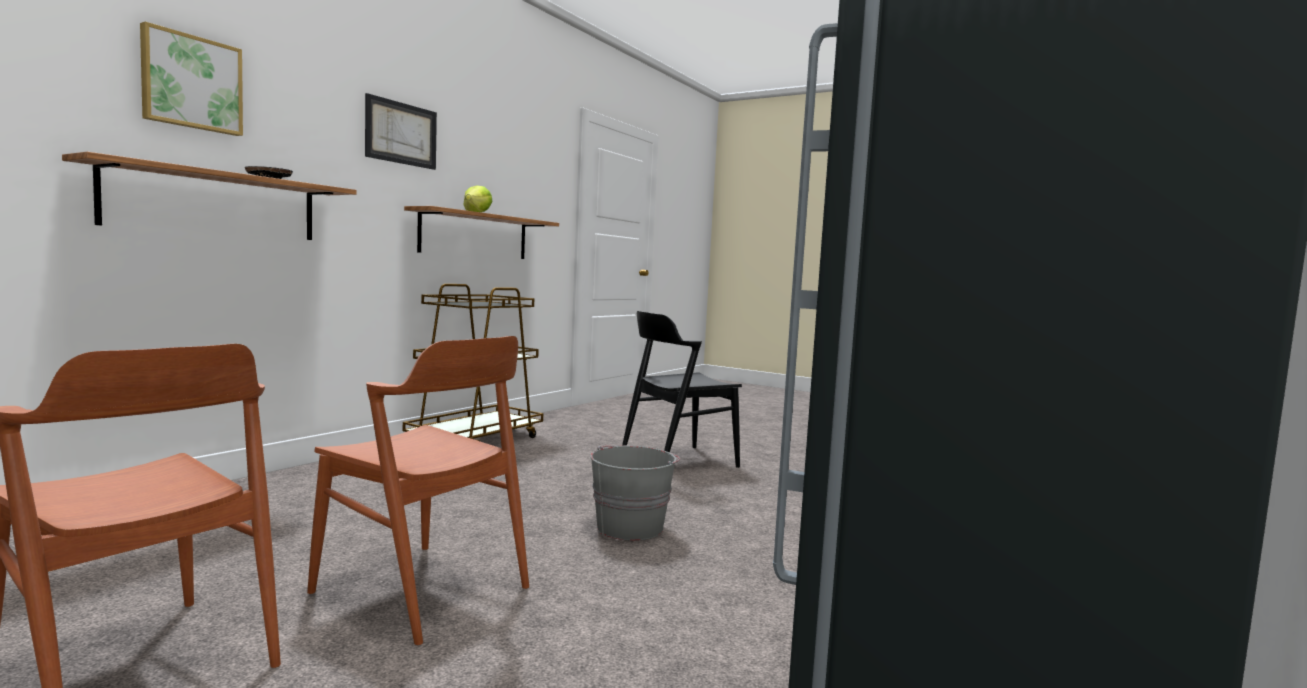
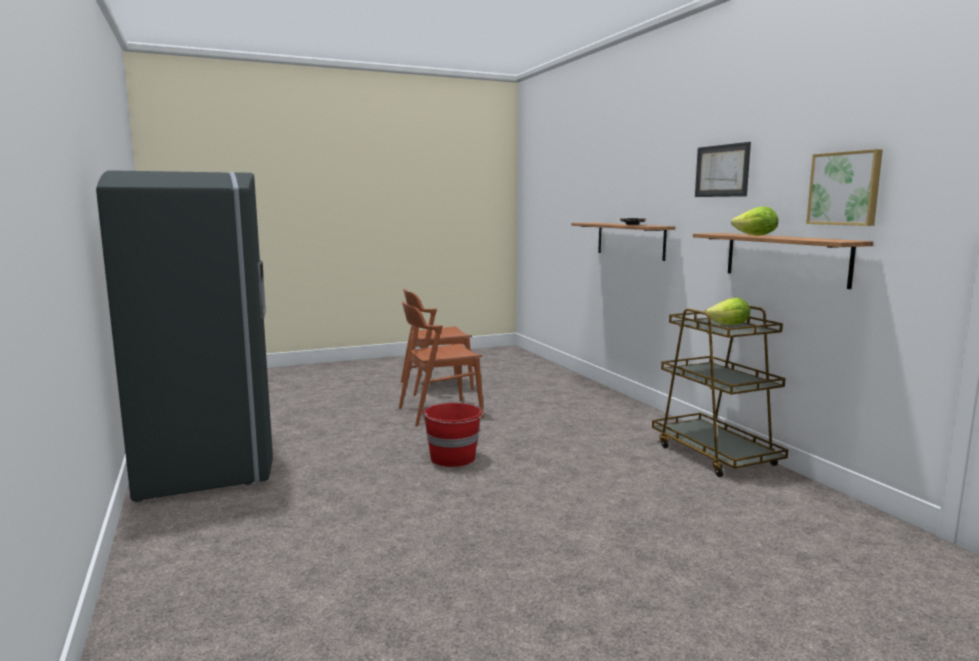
camera: 125 degrees right, 5 degrees up
(191, 82) = (626, 176): picture -> picture (845, 188)
(474, 303) = (729, 325): none -> lettuce
(630, 527) = (453, 458): grey bucket -> red bucket
(678, 461) = (592, 519): black chair -> none

